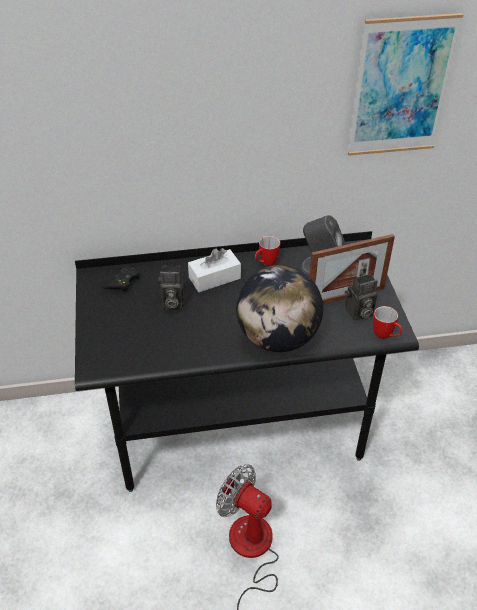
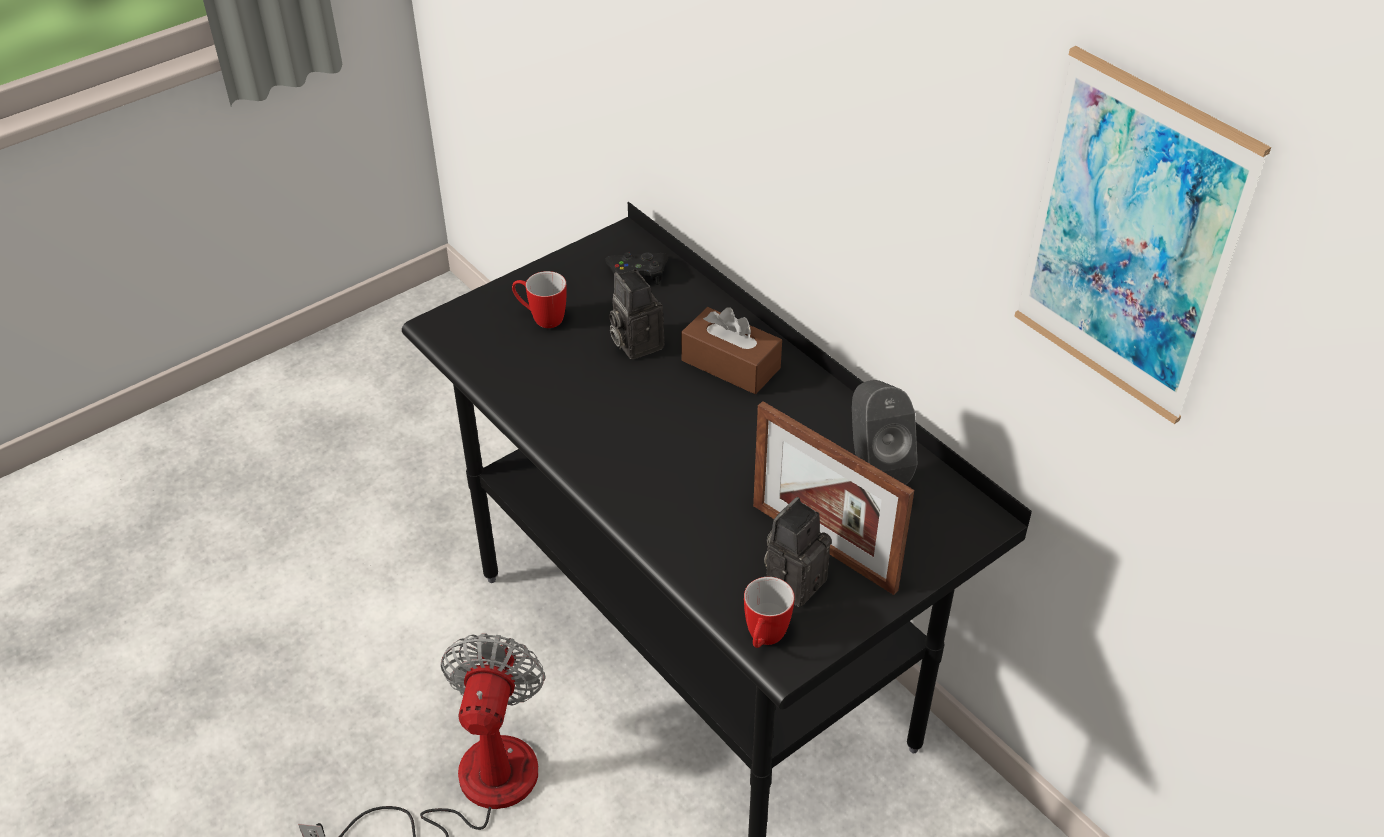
camera: 60 degrees right, 0 degrees up
(214, 278) = (730, 364): white tissue box -> brown tissue box
(265, 263) = (821, 409): mug -> mug (541, 318)
(277, 338) = (648, 495): globe -> none
(358, 313) = (794, 579): camera -> camera turned 90 degrees clockwise

